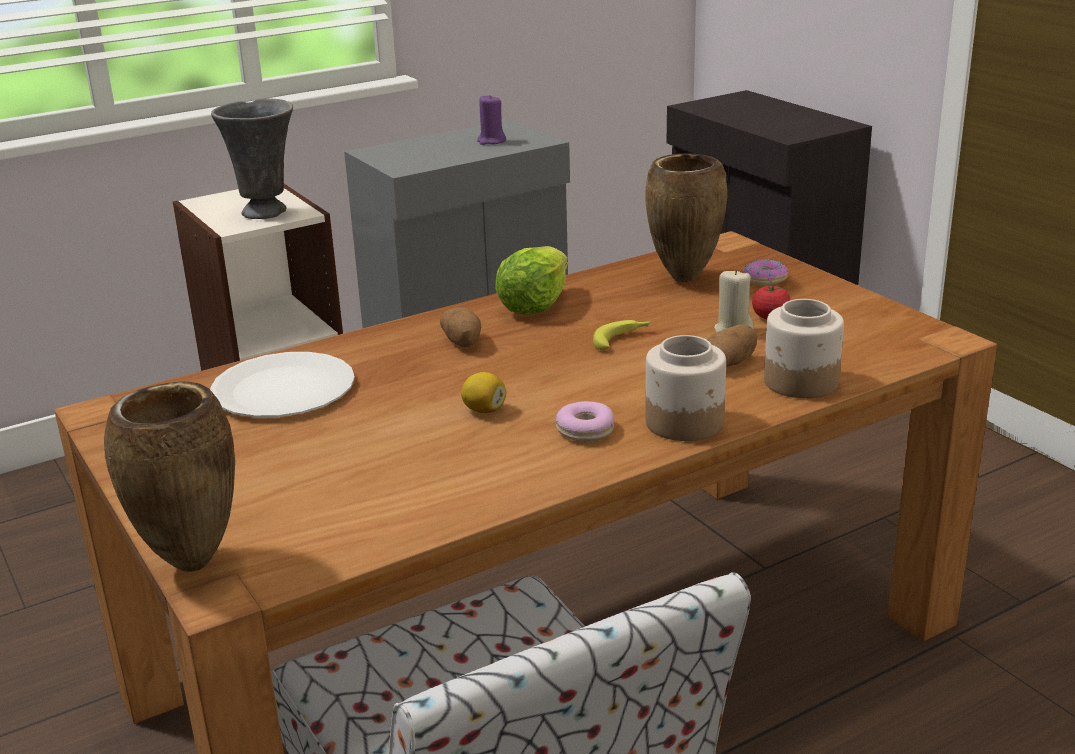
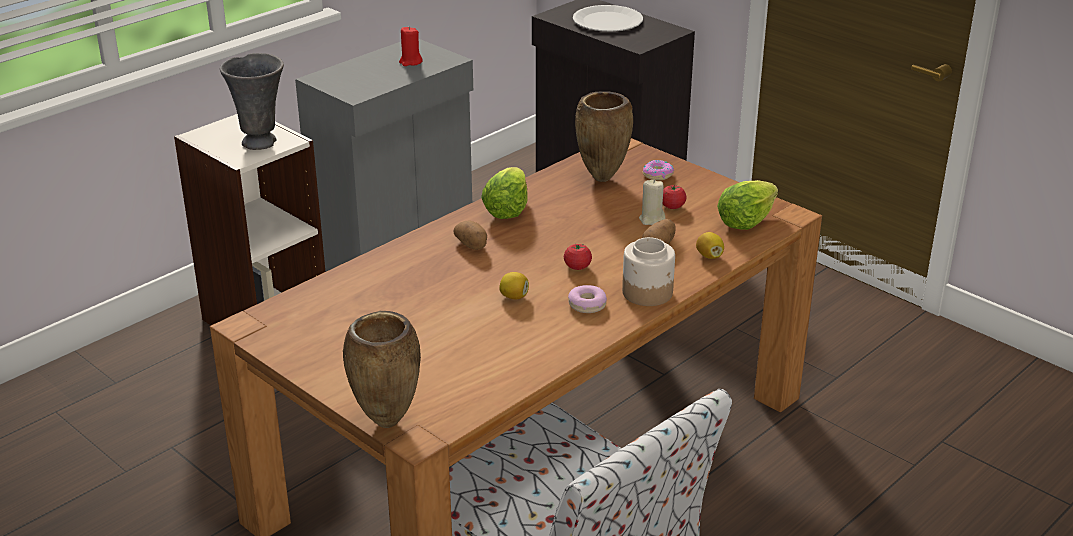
camera: 15 degrees left, 5 degrees up
(283, 389) = (366, 294): white plate -> white plate (607, 21)
(491, 141) = (410, 62): purple candle -> red candle
(596, 380) = (577, 266): none -> tomato
(622, 339) = (580, 233): banana -> none
(801, 382) = (709, 256): jar -> lemon
(873, 343) = (745, 222): none -> lettuce

